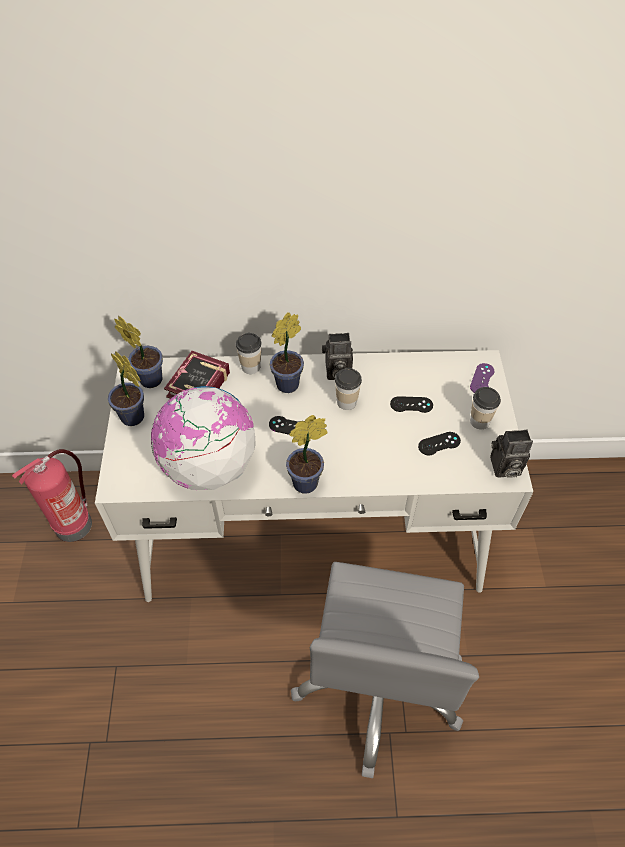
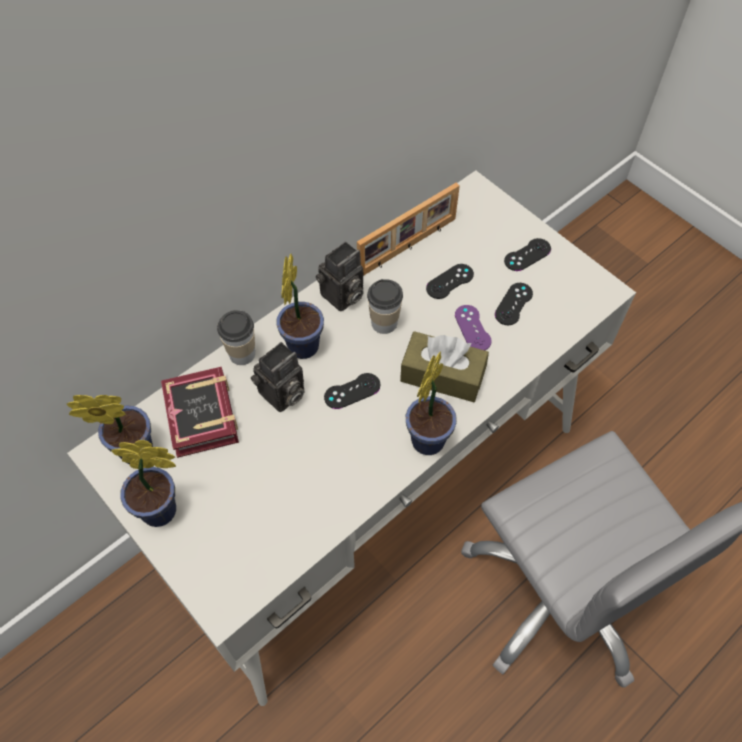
camera: 40 degrees left, 5 degrees up
(74, 523) = (94, 691): fire extinguisher -> none
(209, 466) = (308, 500): globe -> none
(351, 454) = (442, 375): none -> brown tissue box
(406, 369) = (408, 247): none -> picture frame
(479, 421) = (527, 255): cup -> black game controller
(482, 379) = (489, 210): purple game controller -> purple game controller (472, 328)
(504, 468) = (591, 287): camera -> camera (282, 396)

